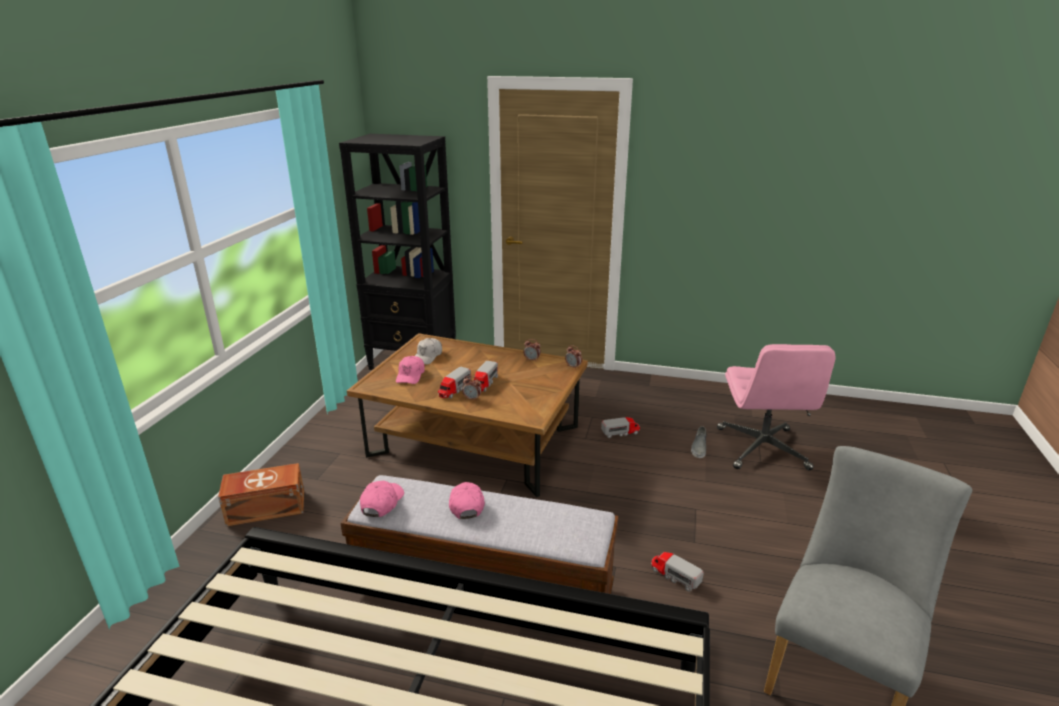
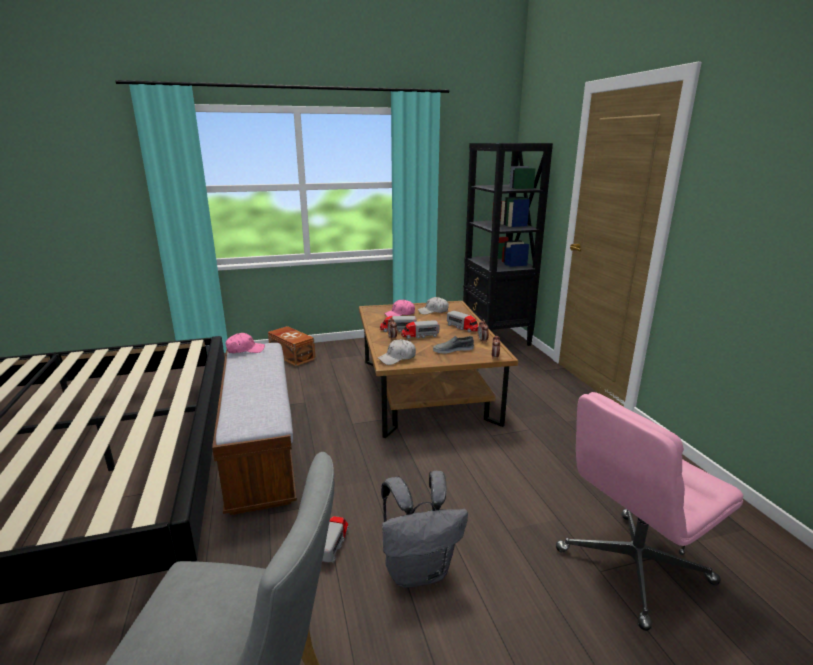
camera: 60 degrees right, 5 degrees down
(466, 504) = (258, 372): pink cap -> none
(527, 410) = (397, 358): none -> white cap
(620, 432) = (525, 451): toy truck -> toy truck (463, 327)
(699, 447) = (566, 510): grey shoe -> grey shoe (453, 349)
(726, 538) = (419, 570): none -> grey backpack

